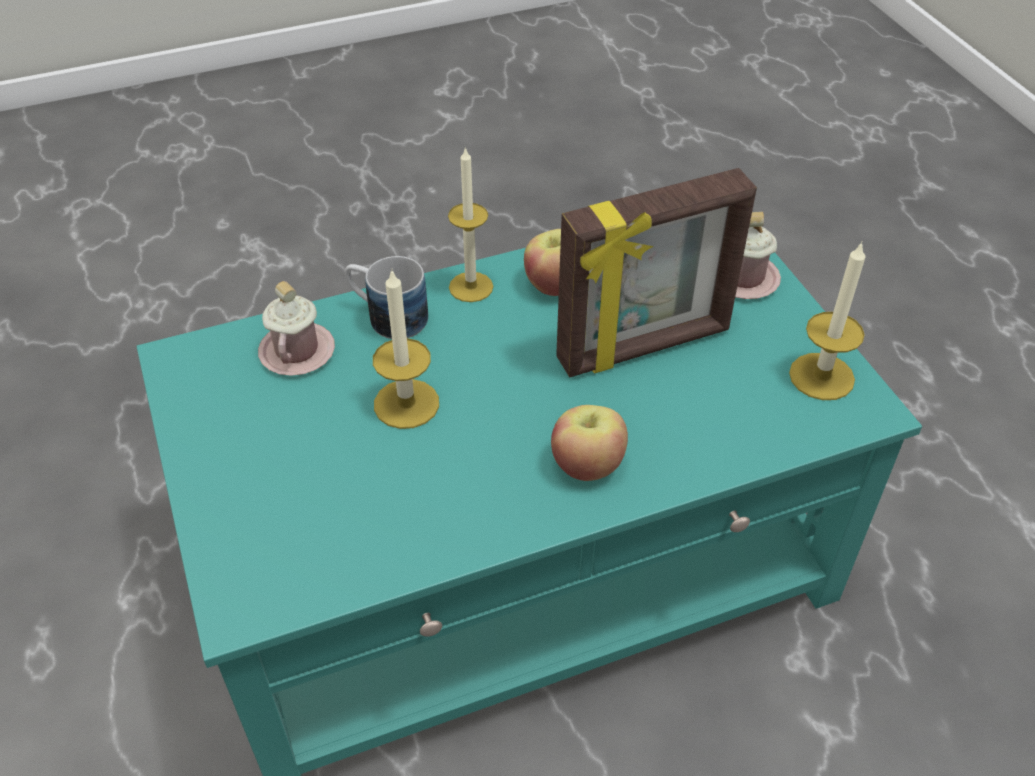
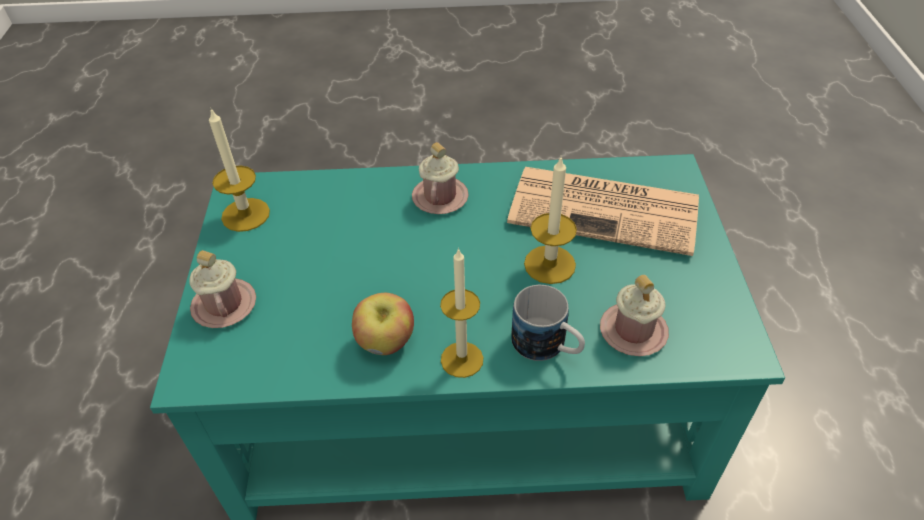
camera: 160 degrees left, 0 degrees up
(343, 502) = (607, 210): none -> newspaper
(587, 464) = (440, 197): apple -> pink mug
(644, 347) = (349, 265): picture frame -> none

